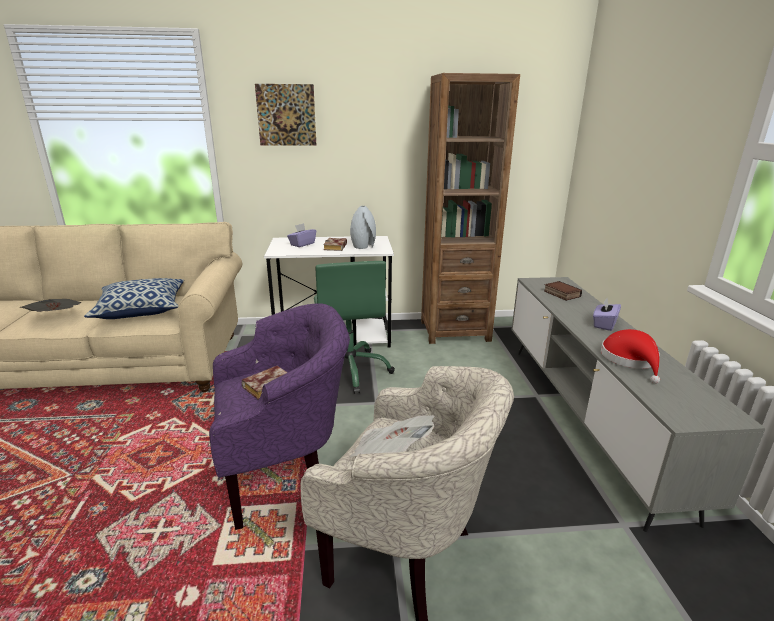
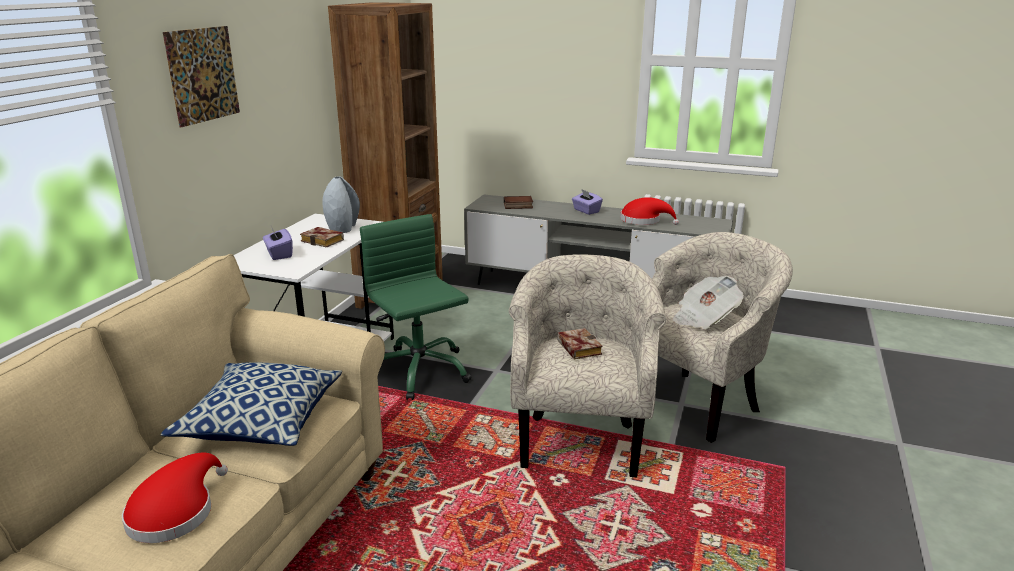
camera: 65 degrees left, 0 degrees up
(57, 318) = (175, 511): newspaper -> red hat
(286, 478) = (580, 441): purple armchair -> beige armchair
(350, 370) = (419, 371): green office chair -> green office chair turned 135 degrees counterclockwise

